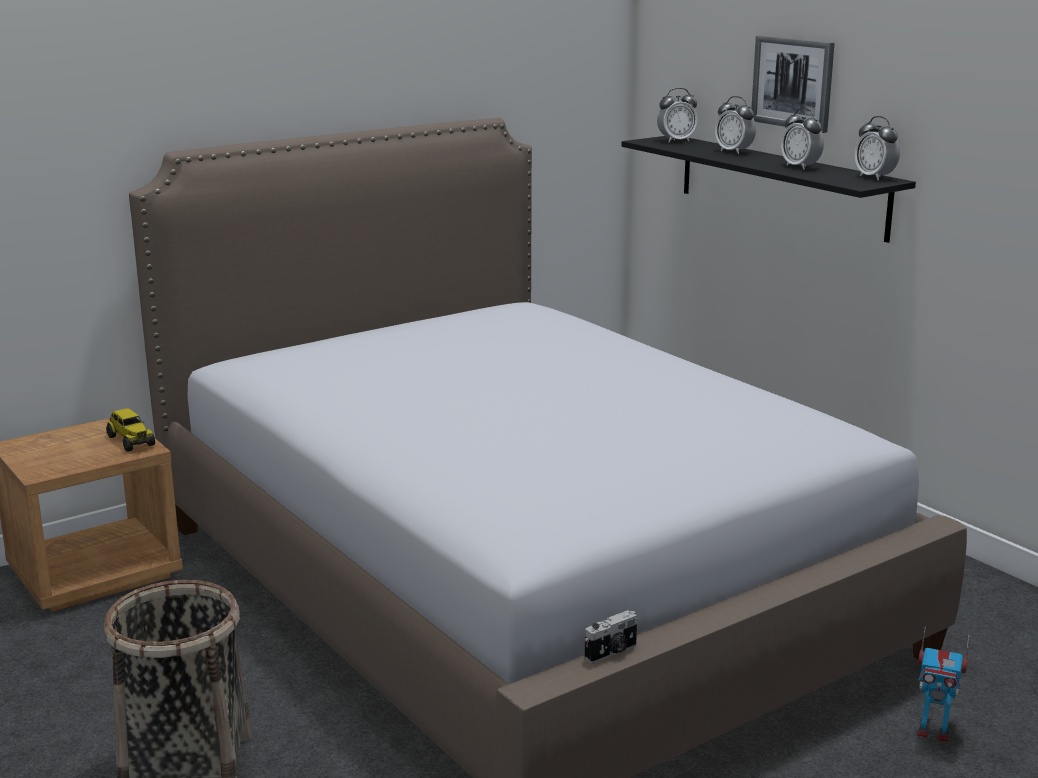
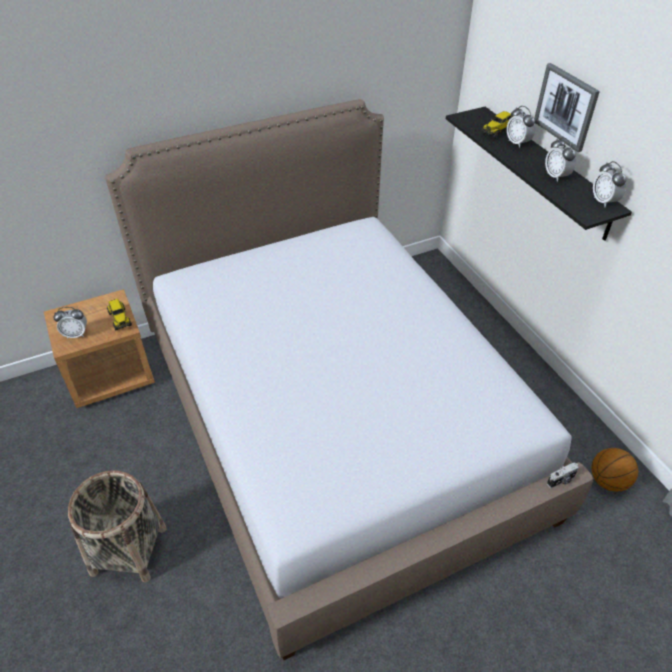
camera: 10 degrees right, 25 degrees up
(612, 653) = (340, 581): camera -> camera (561, 481)
(676, 141) = (483, 119): alarm clock -> alarm clock (76, 334)
(702, 146) = (498, 131): none -> toy truck
(933, 732) = (541, 589): toy robot -> none
(990, 609) = (608, 481): none -> basketball

